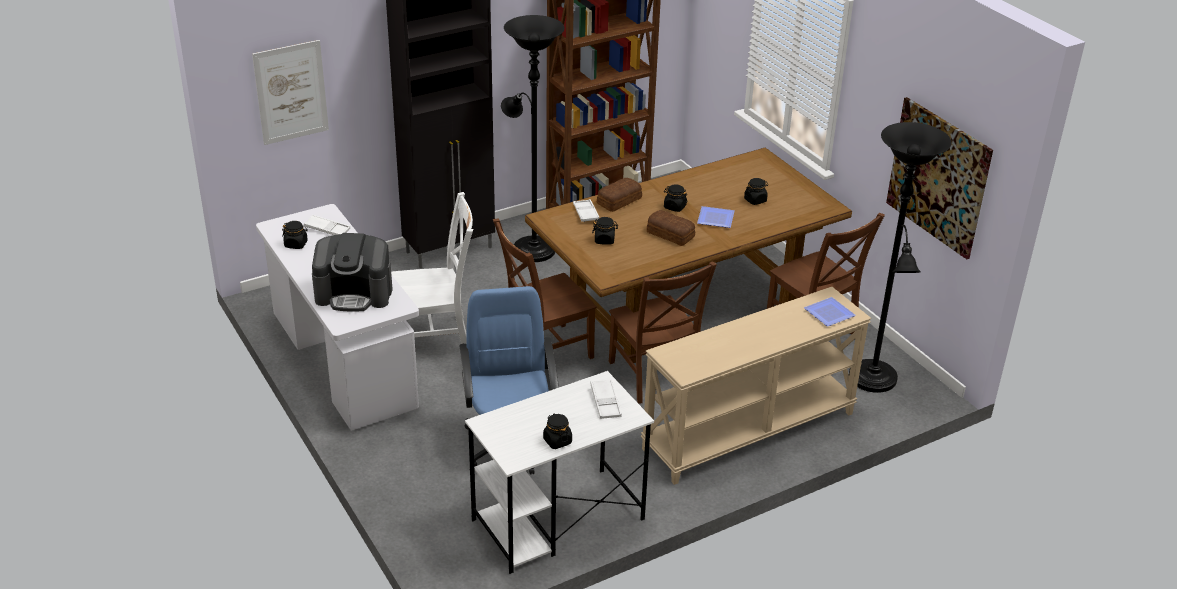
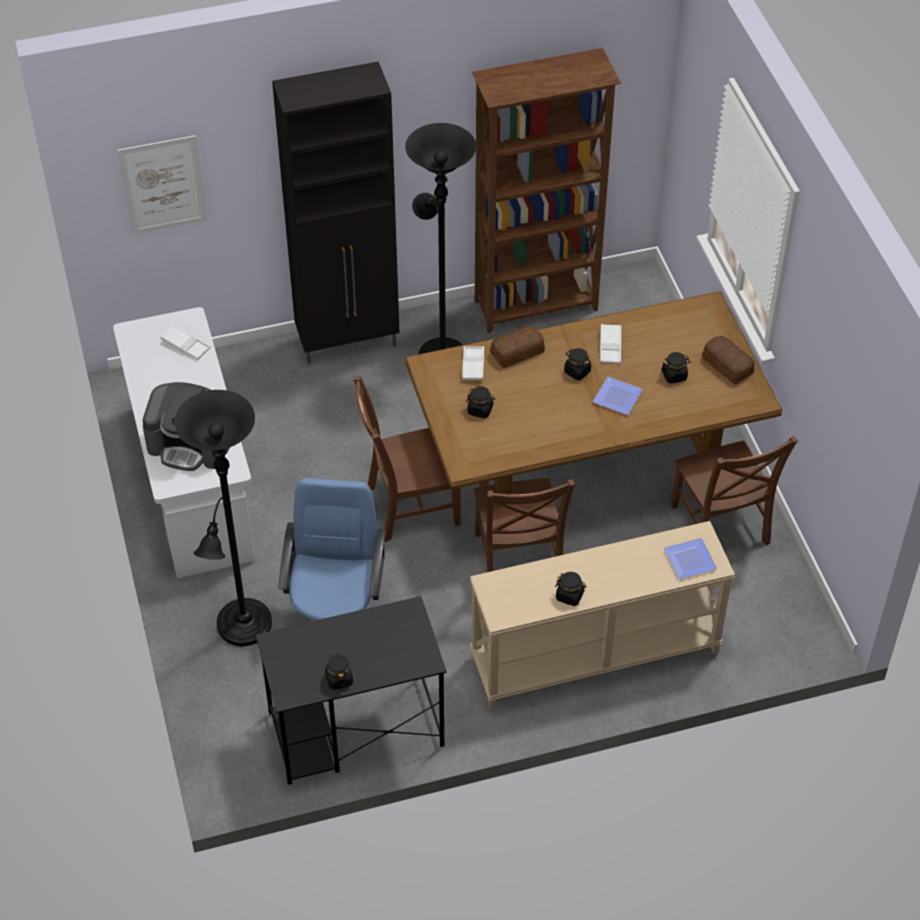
camera: 15 degrees right, 15 degrees up
(296, 244) = (148, 362): black jar -> black jar (570, 596)
(436, 338) = (298, 467): white chair -> none
(557, 520) = (354, 730): white desk -> black desk
(605, 402) = (404, 638): white tray -> white tray (610, 346)
(670, 234) = (557, 412): bread -> bread (727, 364)
(874, 381) = (761, 613): black floor lamp -> black floor lamp (242, 630)
(938, 177) = (850, 425): picture -> none

